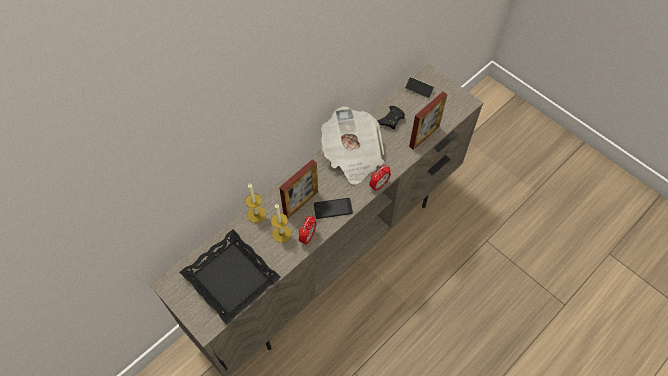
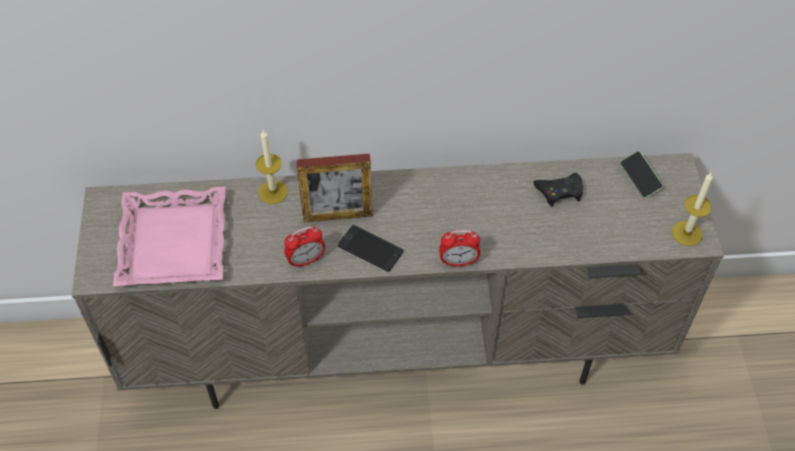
camera: 40 degrees right, 5 degrees down
(232, 278) = (174, 243): black tray -> pink tray
(281, 233) = (279, 234): candle -> candle (687, 233)
(352, 156) = (460, 202): newspaper -> none
(424, 136) = (585, 242): picture frame -> none

